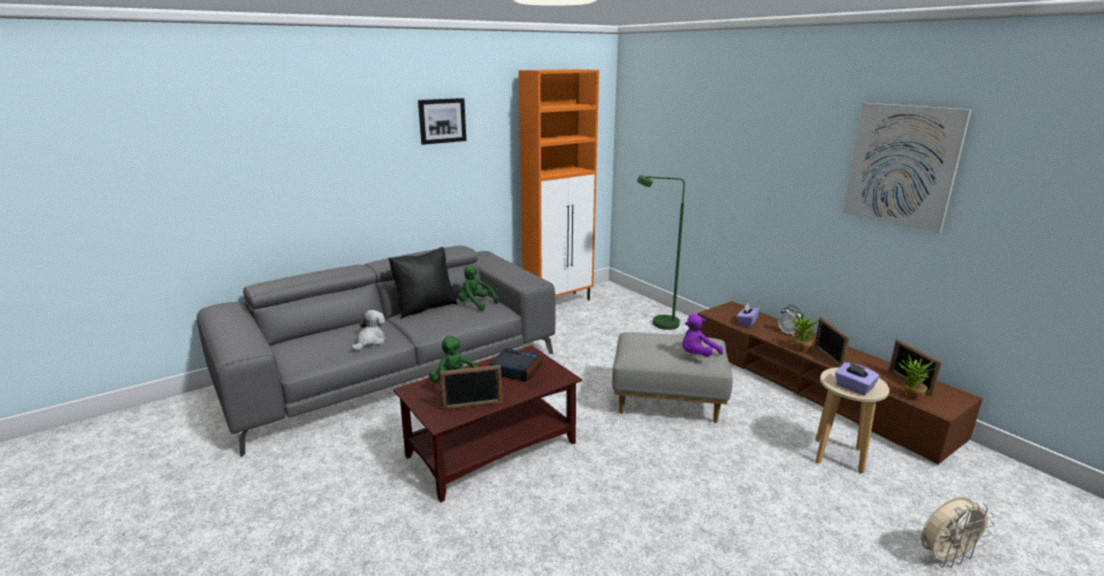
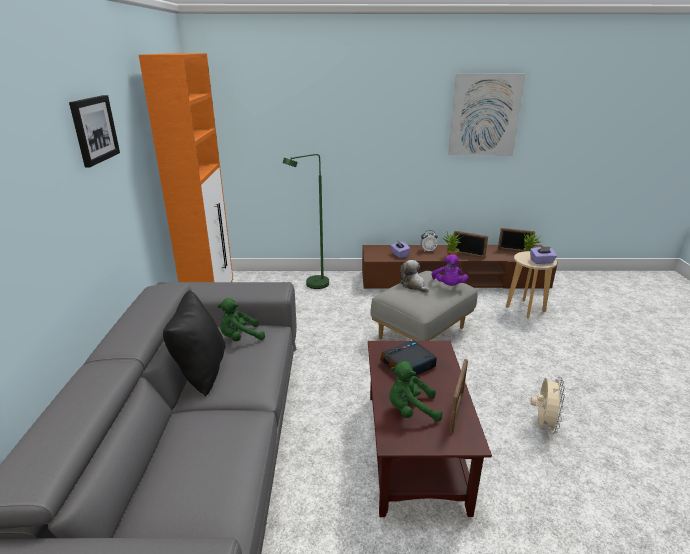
camera: 55 degrees left, 5 degrees up
(370, 341) = (238, 439): plush toy -> plush toy (413, 285)
(945, 557) = (622, 327): beige fan -> beige fan (543, 425)

